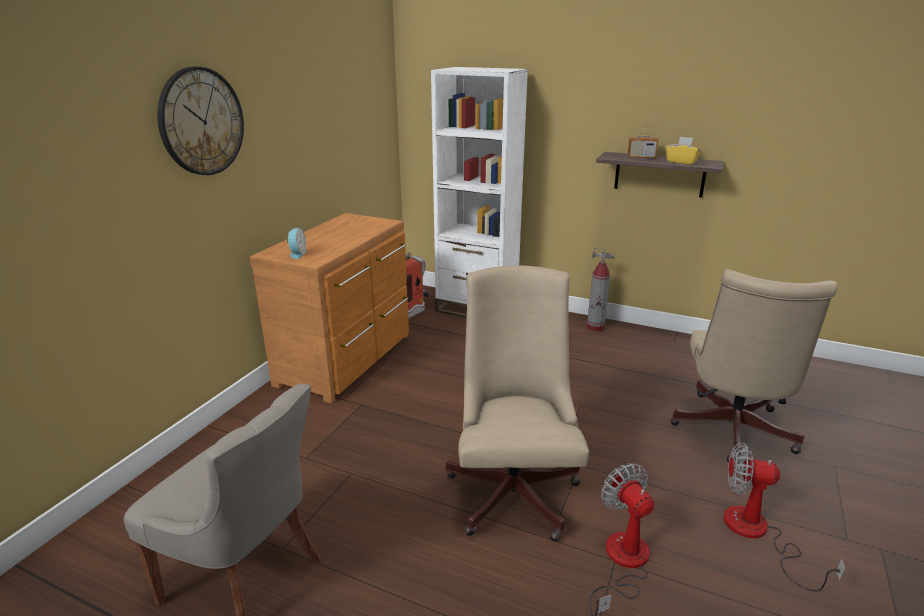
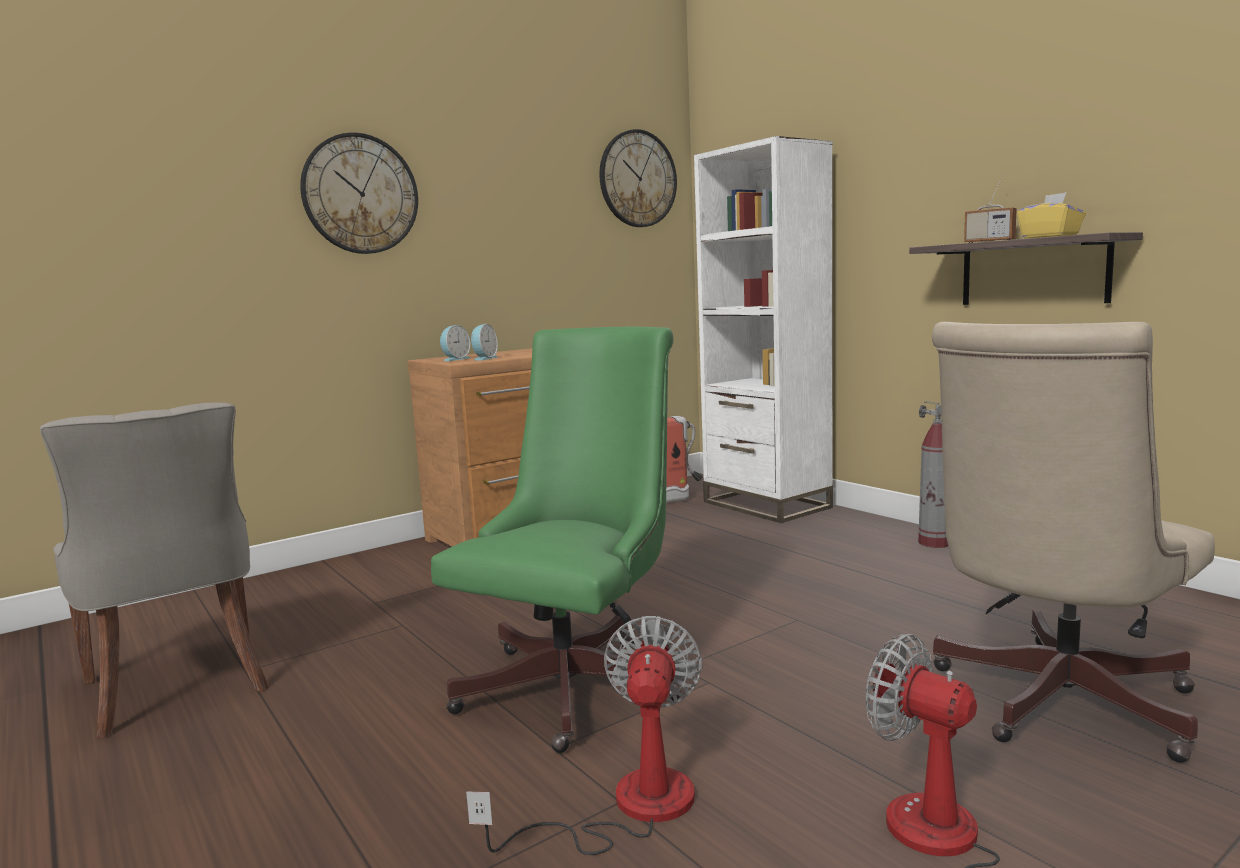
camera: 30 degrees right, 15 degrees down
(323, 252) = (483, 358): none -> alarm clock
(368, 75) = (637, 179): none -> wall clock
(514, 487) = (578, 683): beige office chair -> green office chair

